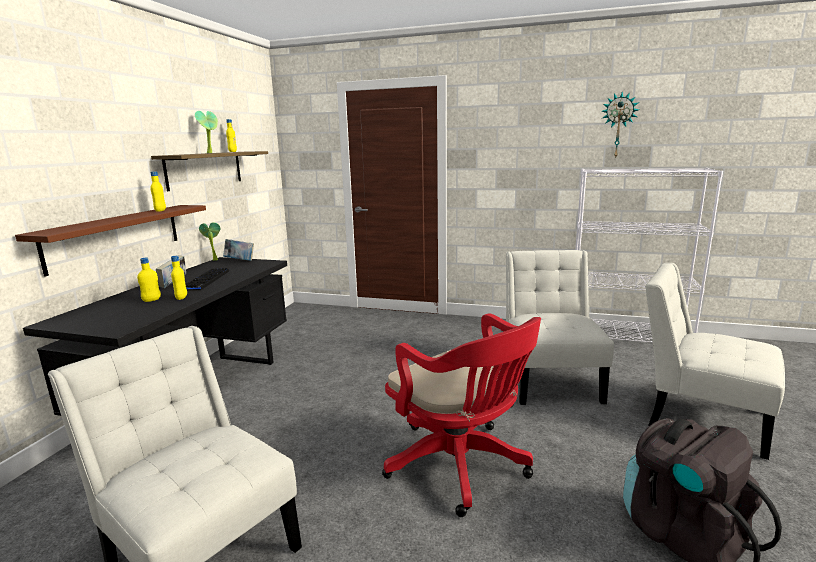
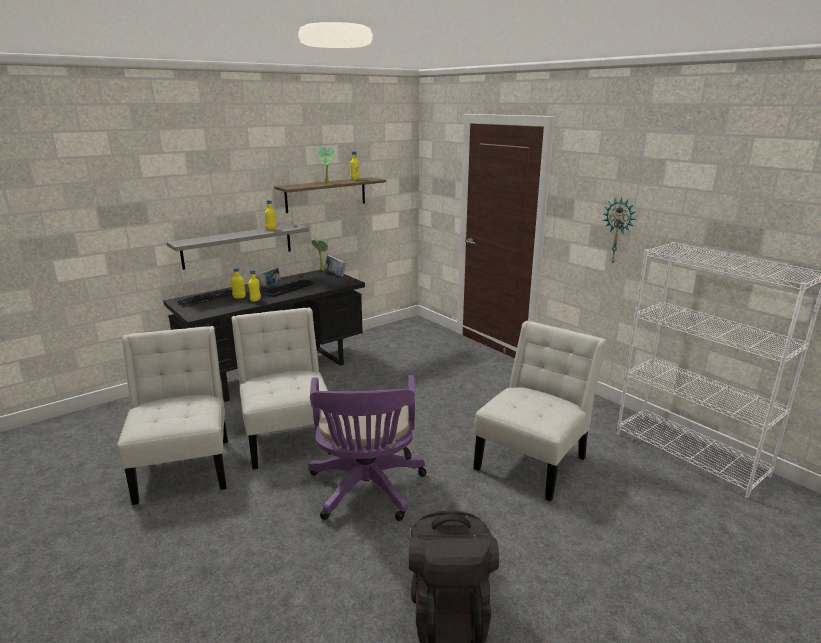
camera: 35 degrees right, 5 degrees up
(102, 310) = (208, 298): none -> keyboard
(116, 236) = (238, 246): brown shelf -> grey shelf
(461, 467) = (366, 491): red office chair -> purple office chair
(618, 125) = (724, 196): wall clock -> wall clock (618, 231)
(699, 416) = (626, 552): white chair -> white chair (287, 436)

